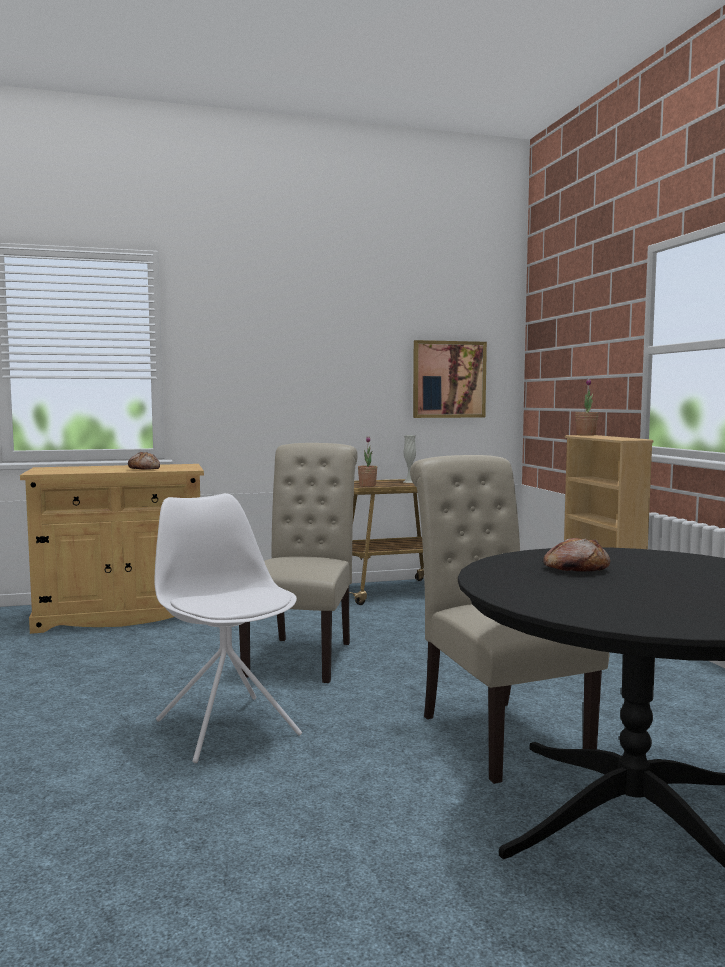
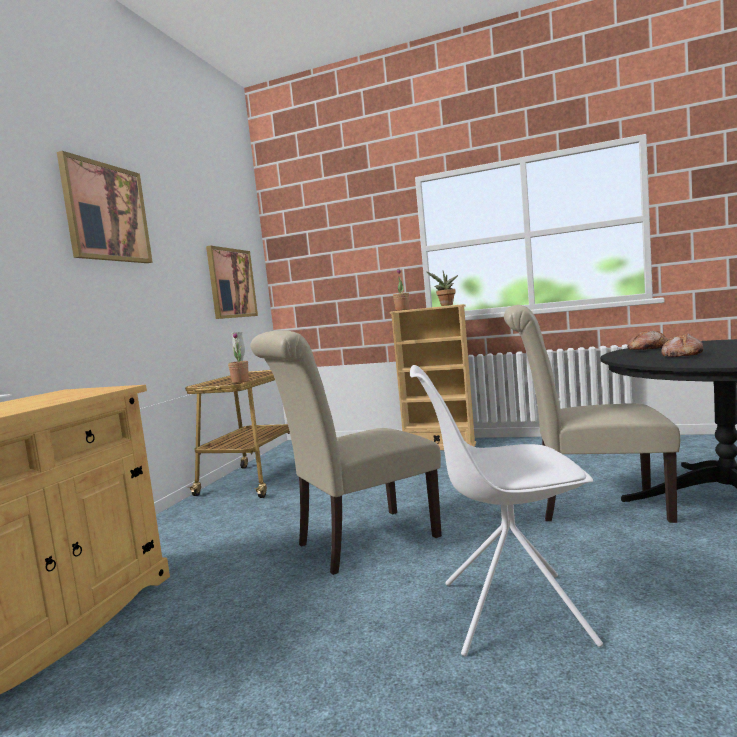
camera: 55 degrees left, 0 degrees up
(144, 469) = (57, 399): bread -> bread (647, 349)
(286, 321) = (106, 213): none -> picture
(303, 656) = (359, 542): beige chair -> beige chair turned 75 degrees counterclockwise
(622, 438) = (446, 305): none -> potted plant

